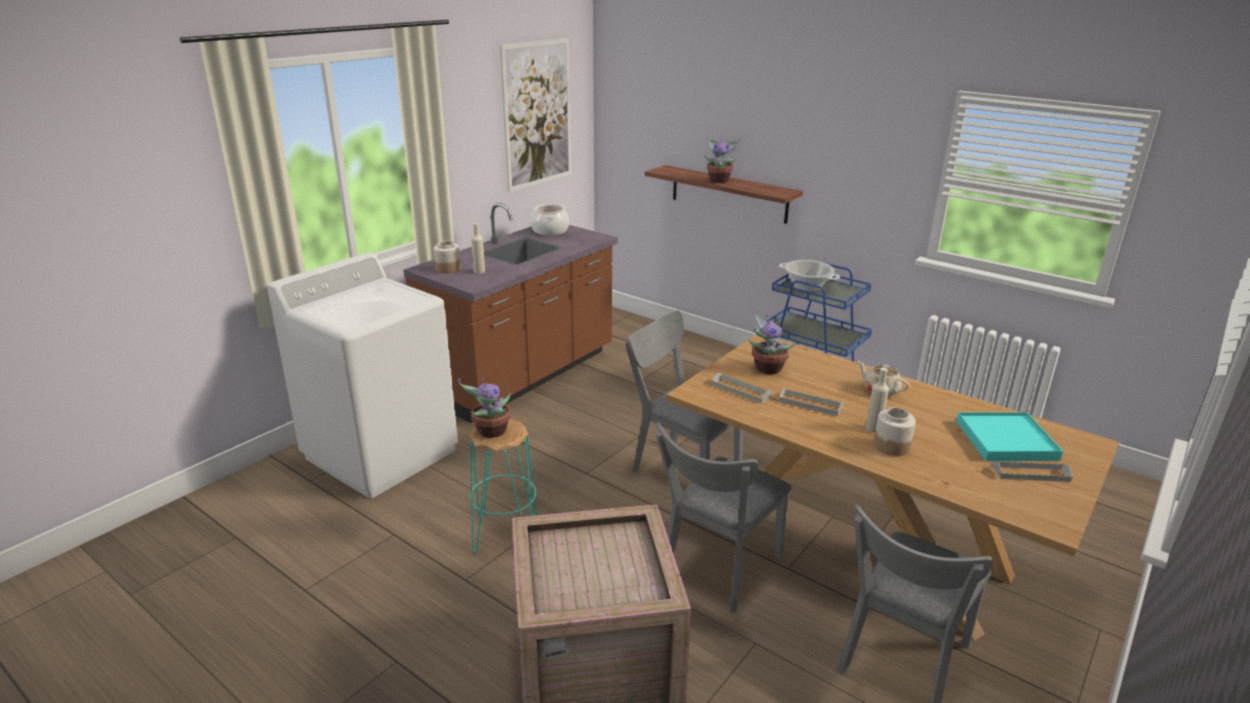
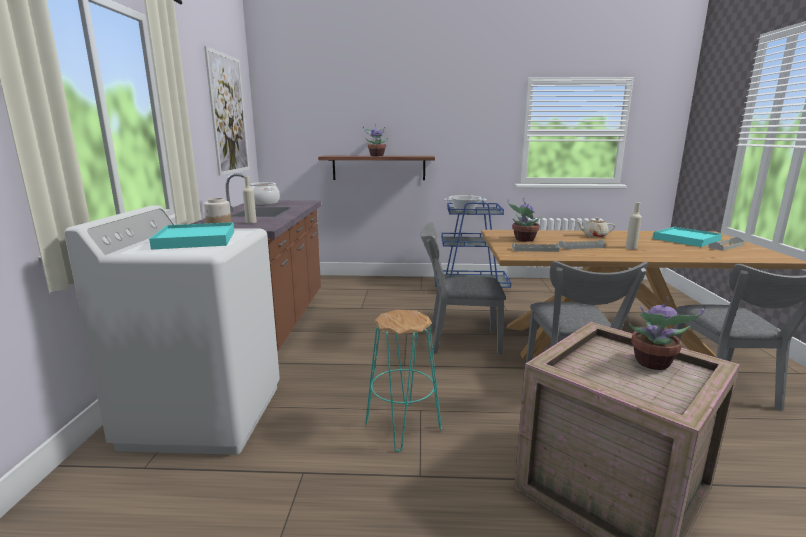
camera: 35 degrees left, 10 degrees down
(367, 303) = (195, 239): none -> turquoise tray
(490, 432) = (397, 320): potted plant -> potted plant (652, 364)
(891, 446) = (656, 251): jar -> none

